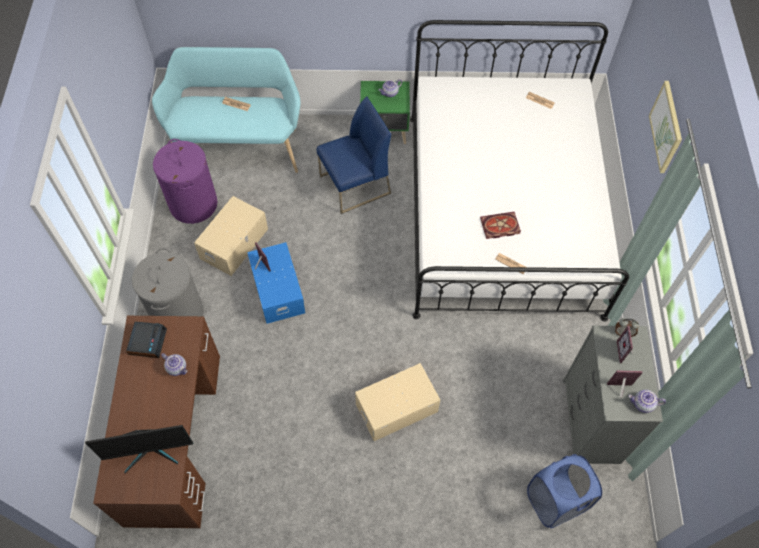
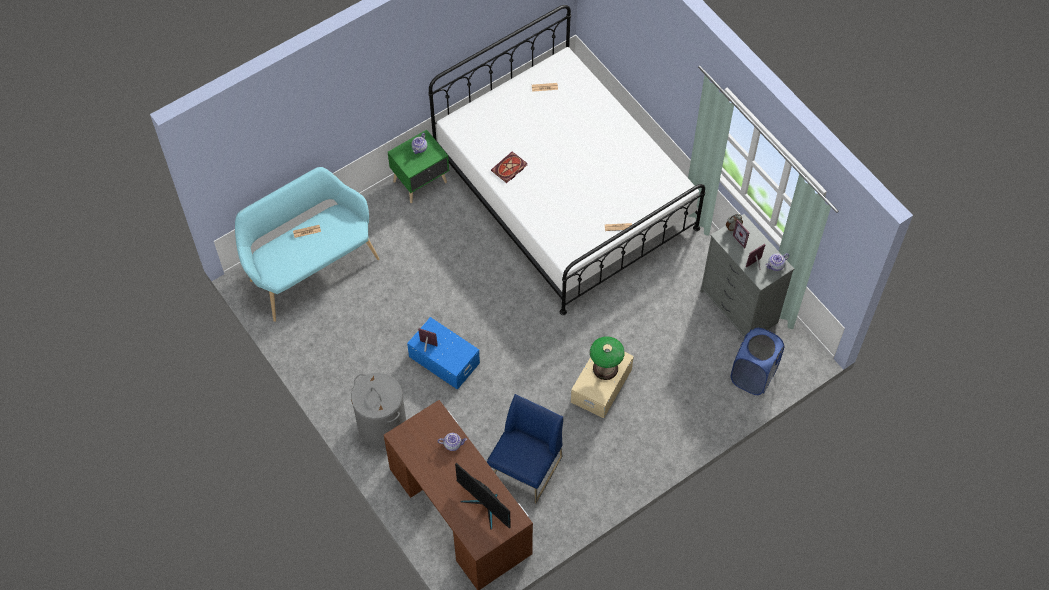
camera: 35 degrees left, 0 degrees up
(147, 341) = (415, 441): alarm clock -> none
(151, 452) = (485, 506): monitor -> monitor turned 90 degrees clockwise
(193, 204) = (317, 337): purple laundry basket -> none
(235, 244) = (379, 346): beige storage box -> none
(354, 185) = (434, 241): blue chair -> blue chair (526, 469)
(403, 393) = (605, 368): none -> table lamp
(499, 227) = (589, 205): book -> book (509, 169)
(666, 127) = (674, 69): picture -> none

